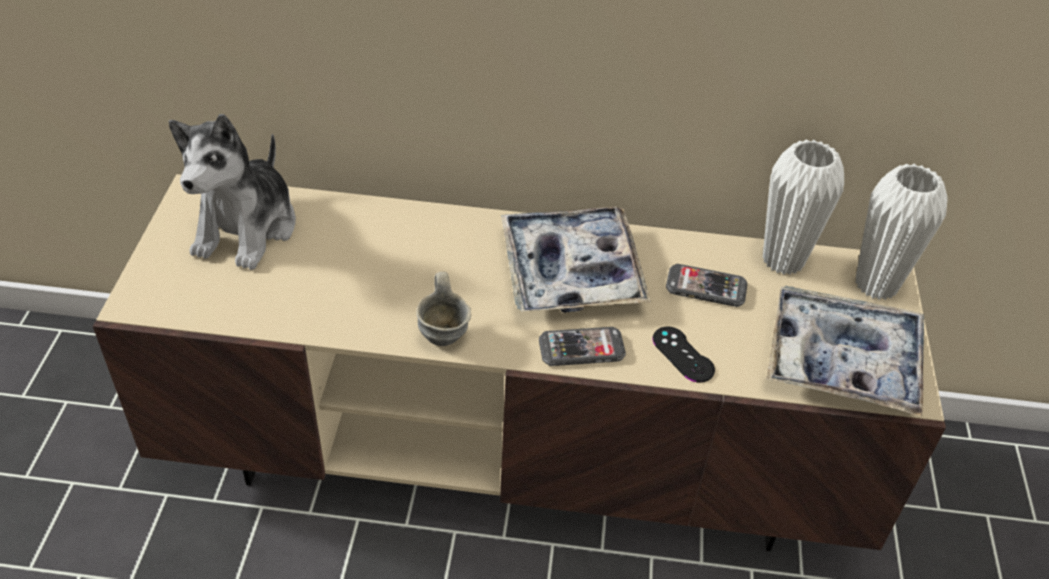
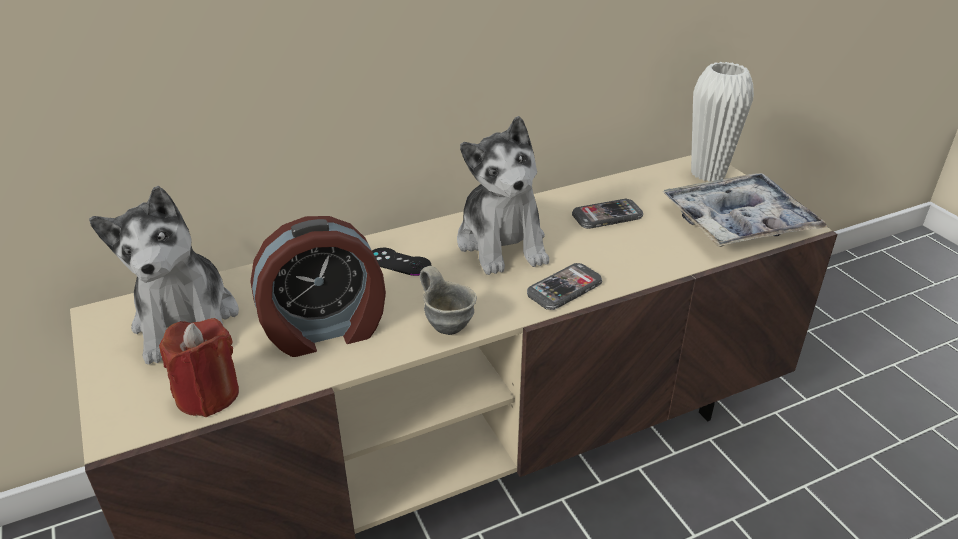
camera: 30 degrees left, 10 degrees down
(212, 304) = (208, 394): none -> red candle
(341, 289) = (325, 331): none -> alarm clock
(571, 271) = (502, 243): tray -> plush toy
(683, 354) = (638, 262): black game controller -> black game controller (399, 262)
(783, 260) = (637, 181): white vase -> none

